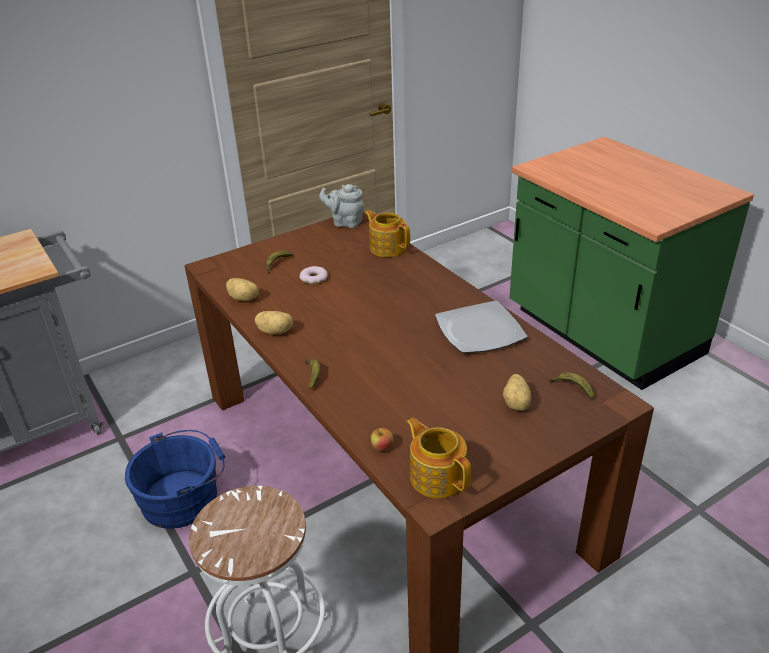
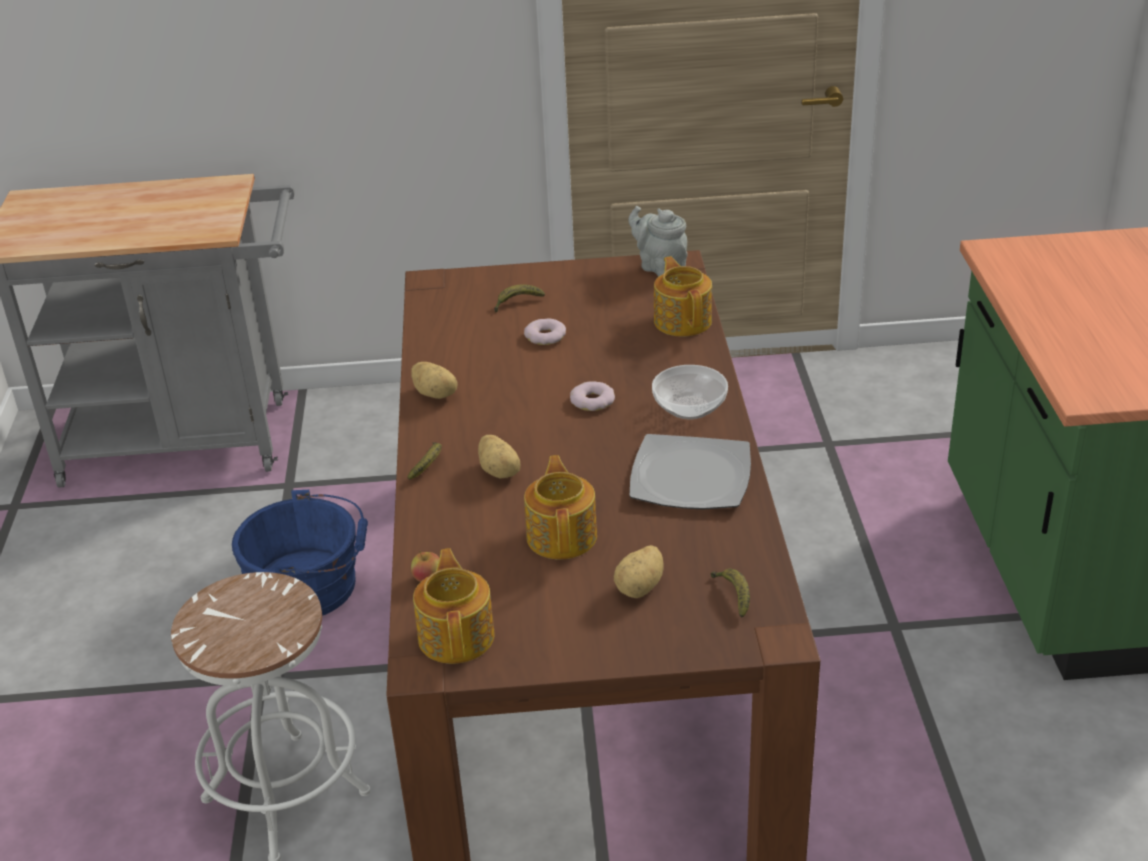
camera: 30 degrees right, 0 degrees up
(244, 298) = (436, 338): potato -> potato (500, 471)
(379, 306) = (592, 401): none -> donut
(439, 292) = (690, 407): none -> bowl
(440, 389) = (562, 535): none -> teapot

